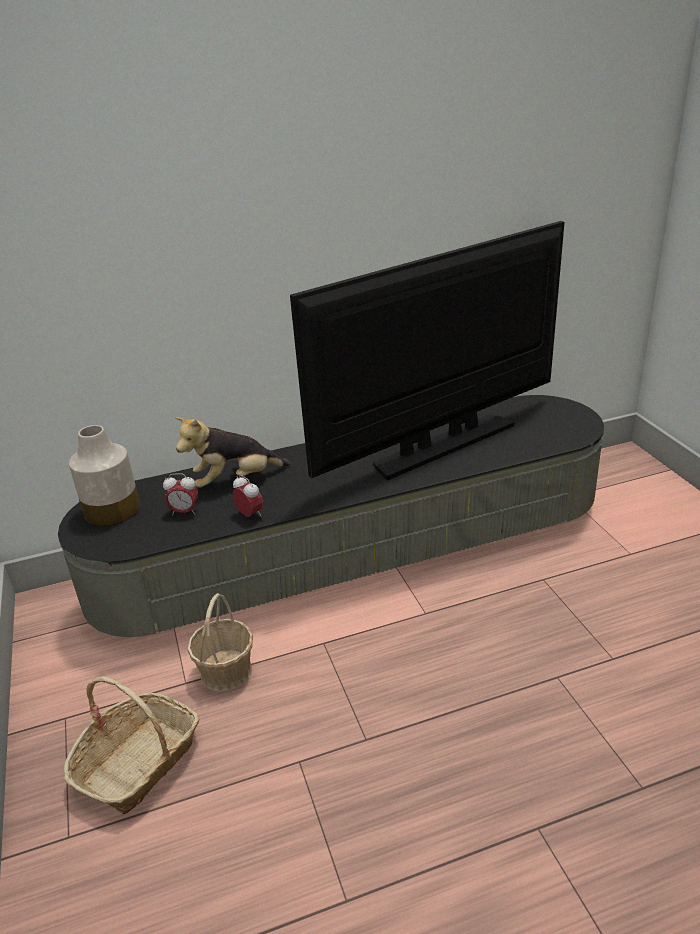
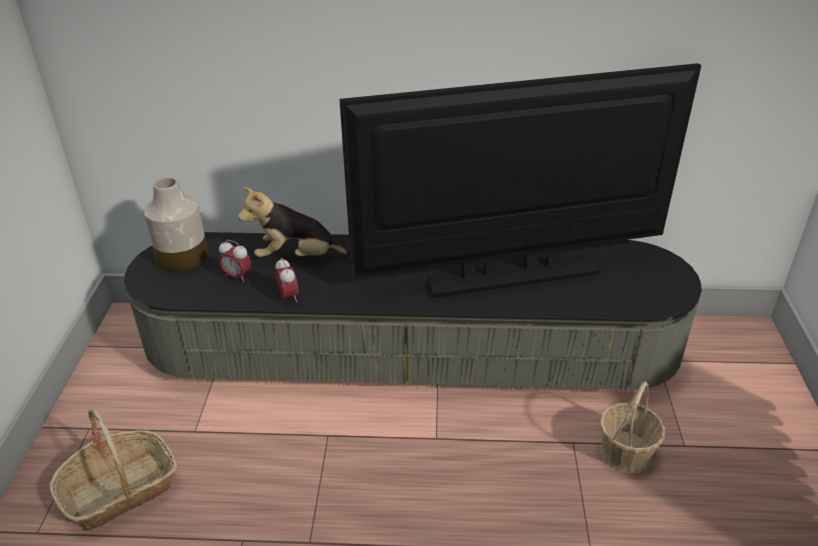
camera: 20 degrees right, 5 degrees up
(226, 671) = (232, 432): basket -> basket (626, 453)

